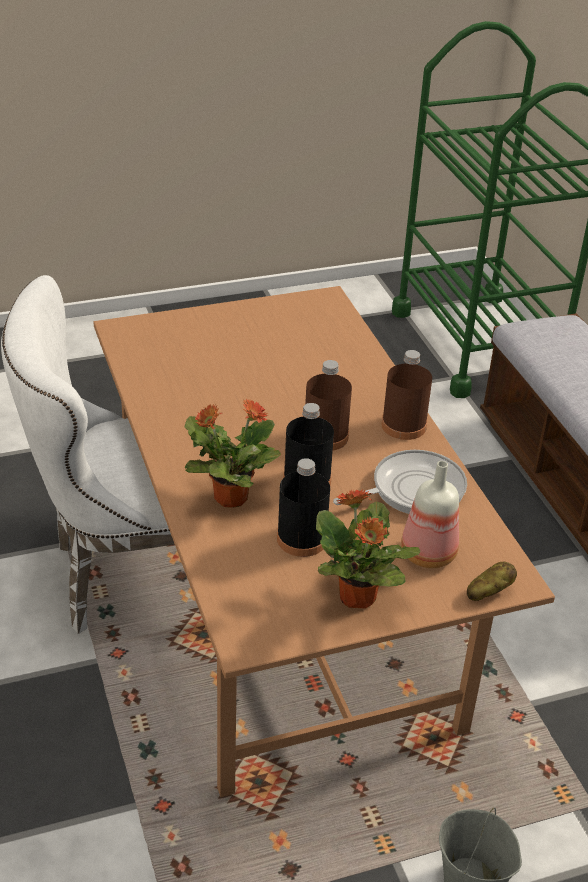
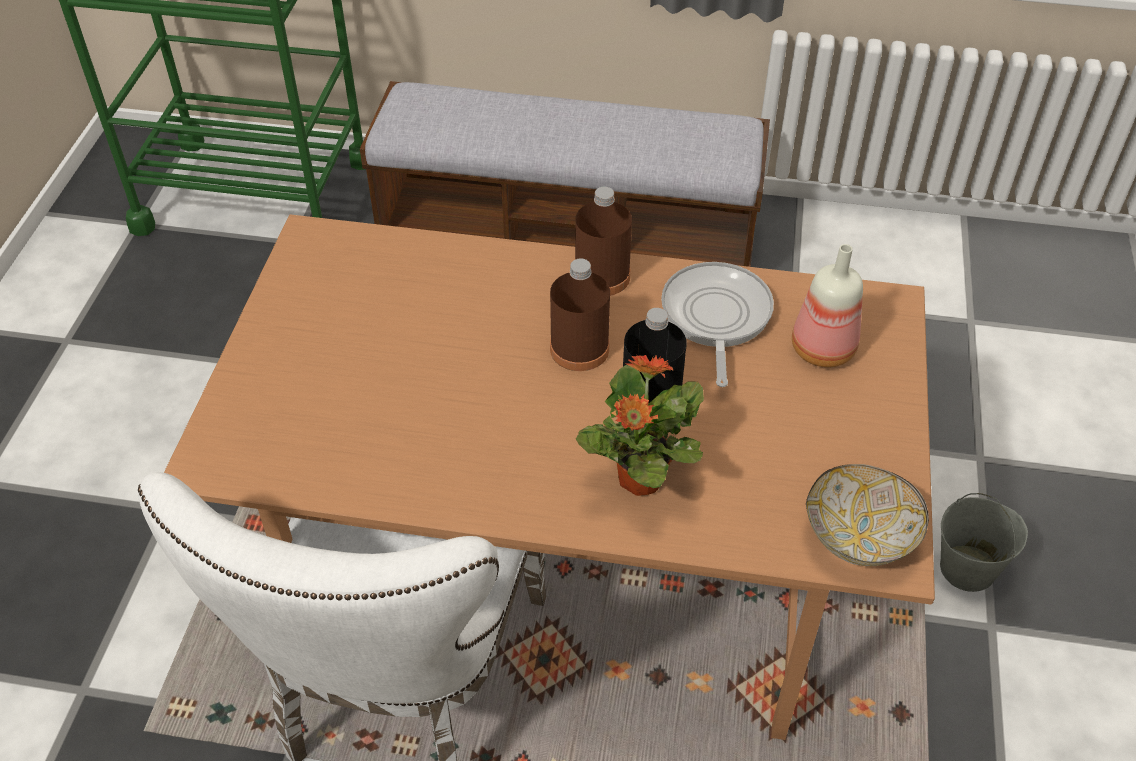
camera: 60 degrees left, 10 degrees up
(252, 618) = (860, 539): none -> bowl
(302, 539) = (748, 443): black bottle -> none
(357, 598) = (865, 434): potted plant -> none
(488, 592) = (899, 329): potato -> none

